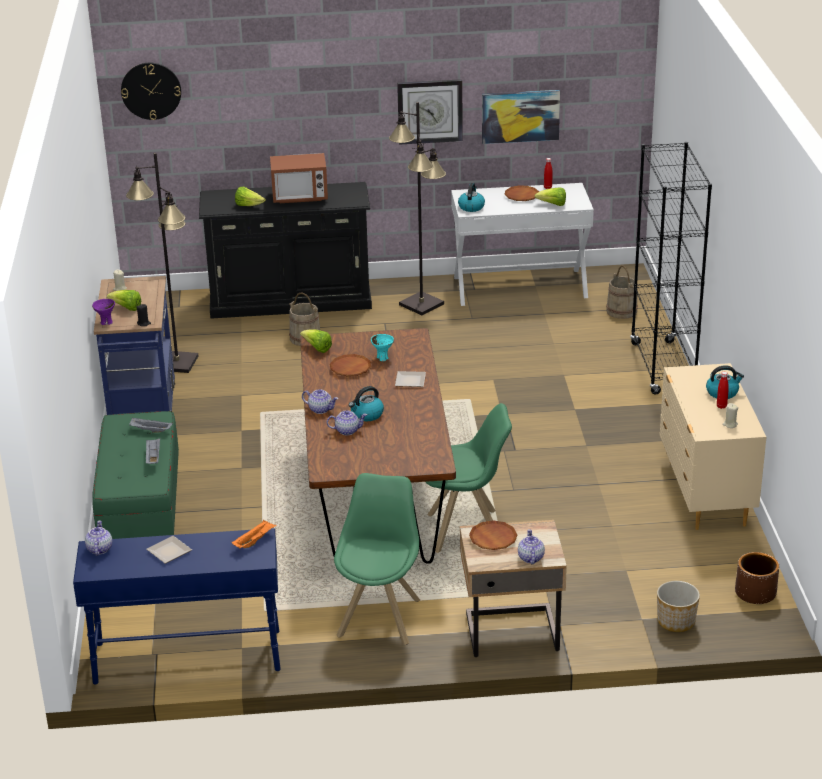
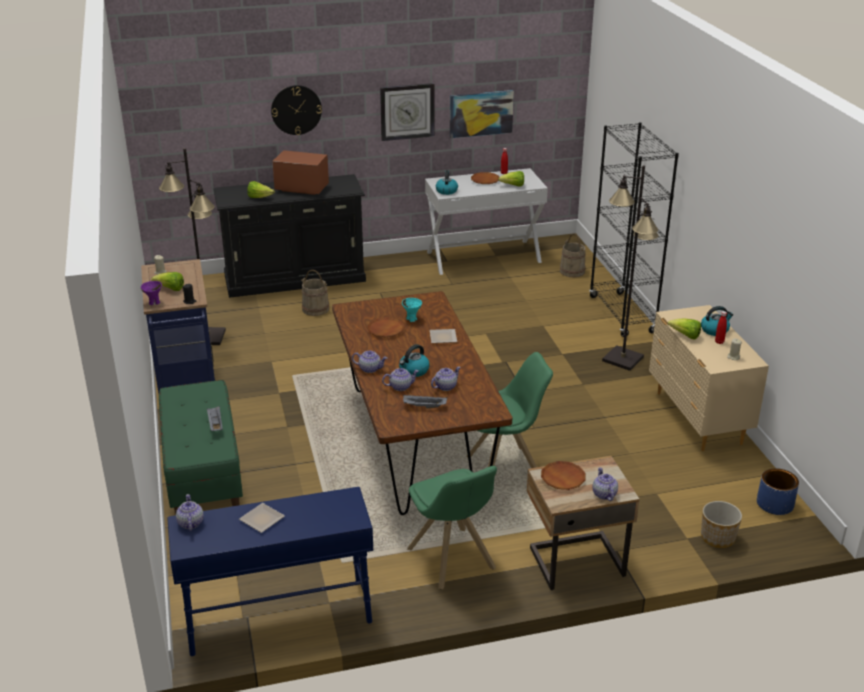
camera: 10 degrees left, 0 degrees up
(150, 430) = (207, 399): grey tray -> grey tray (424, 407)
(151, 90) = (167, 100): wall clock -> wall clock (296, 110)
(254, 541) = (343, 501): orange tray -> none
(300, 197) = (302, 189): microwave -> microwave turned 150 degrees counterclockwise
(317, 348) = (350, 315): lettuce -> lettuce (685, 336)
(380, 617) = (452, 558): green chair -> green chair turned 150 degrees clockwise
(395, 434) = (445, 386): none -> teapot
(421, 304) = (406, 275): black floor lamp -> black floor lamp (622, 359)
(755, 593) = (775, 504): brown planter -> blue planter

